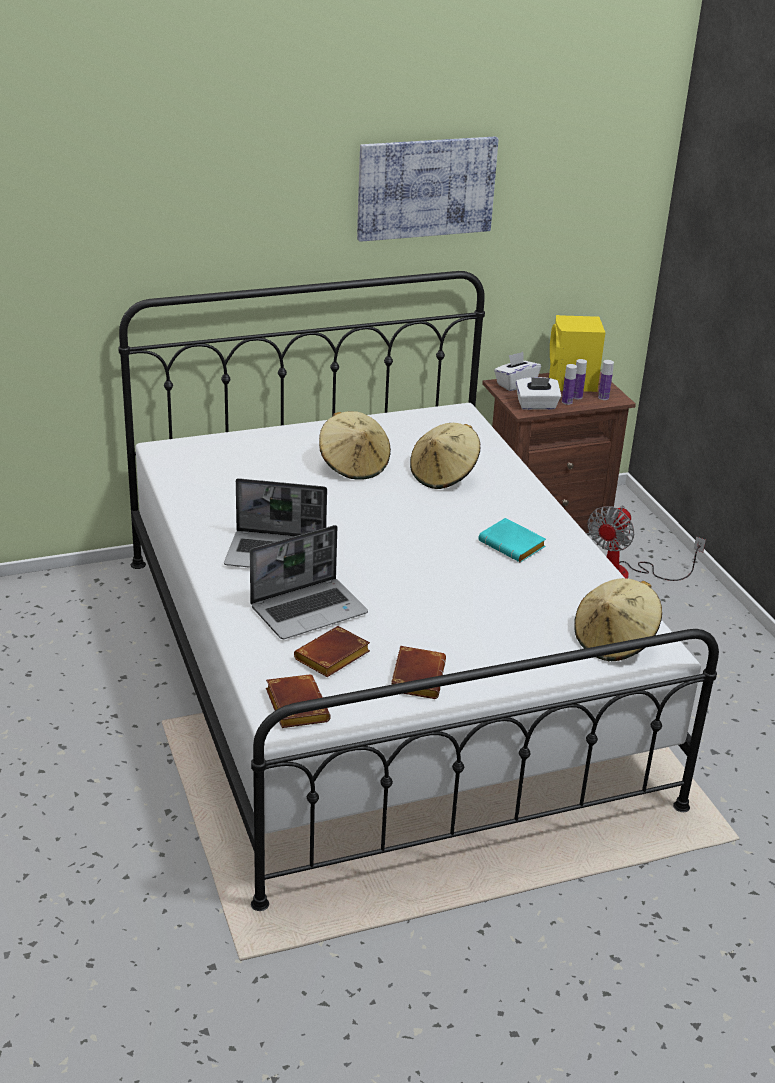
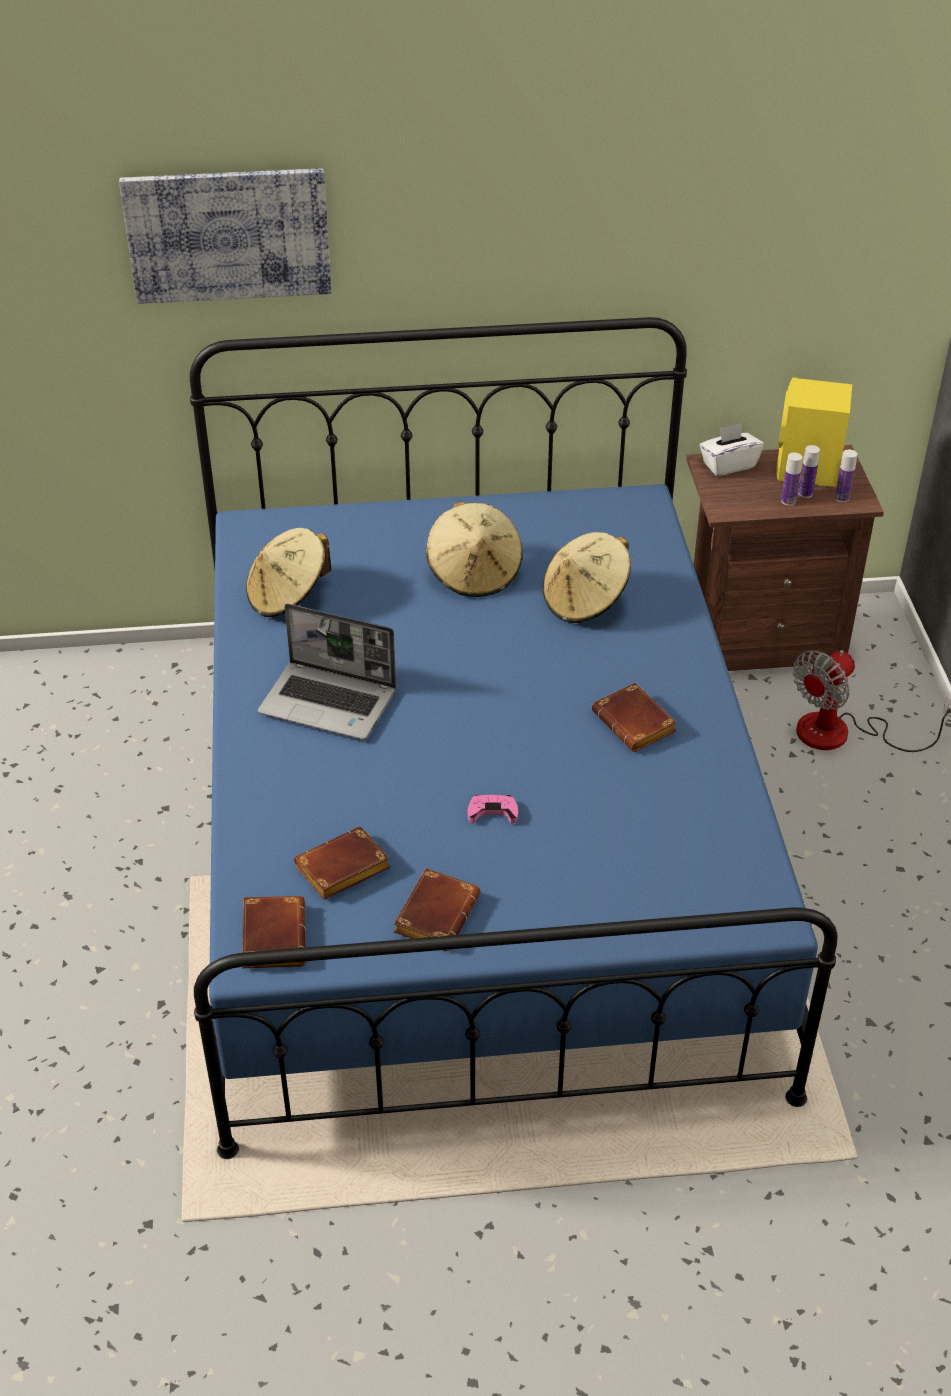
camera: 15 degrees right, 10 degrees up
(309, 610) = (340, 793): laptop -> none
(380, 673) = (475, 844): white bed -> blue bed
(426, 187) = (606, 206): picture -> picture (228, 234)
(431, 609) = (492, 812): none -> pink game controller
(514, 545) = (636, 724): turquoise book -> brown book
(536, 405) = (744, 503): white tissue box -> none
(614, 642) = (713, 894): beige hat -> beige hat (288, 596)

